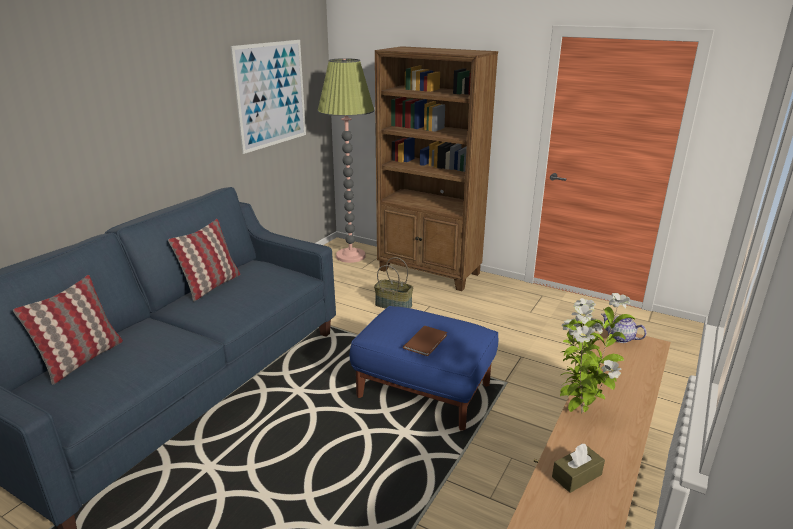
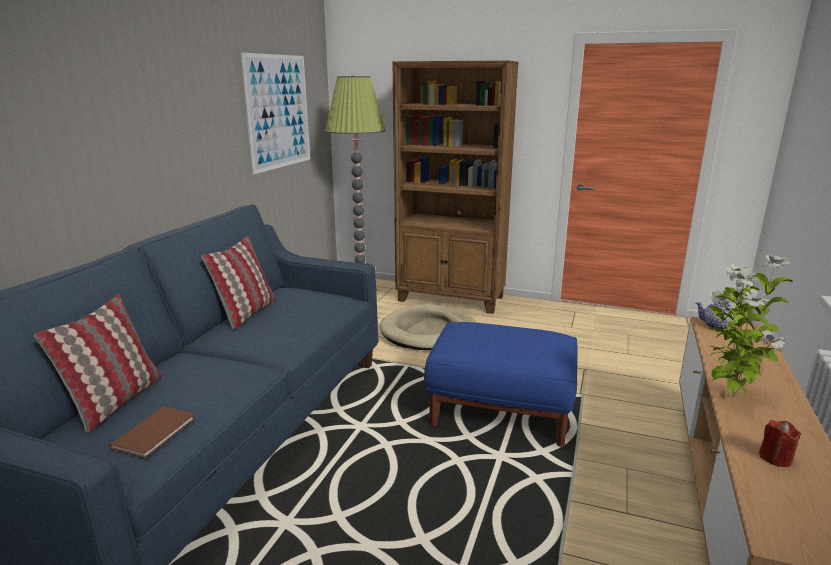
camera: 10 degrees left, 5 degrees down
(394, 305) = (428, 332): basket -> beige dog bed
(427, 341) = (513, 350): brown book -> brown book (157, 432)
(576, 475) = (775, 458): brown tissue box -> red candle

